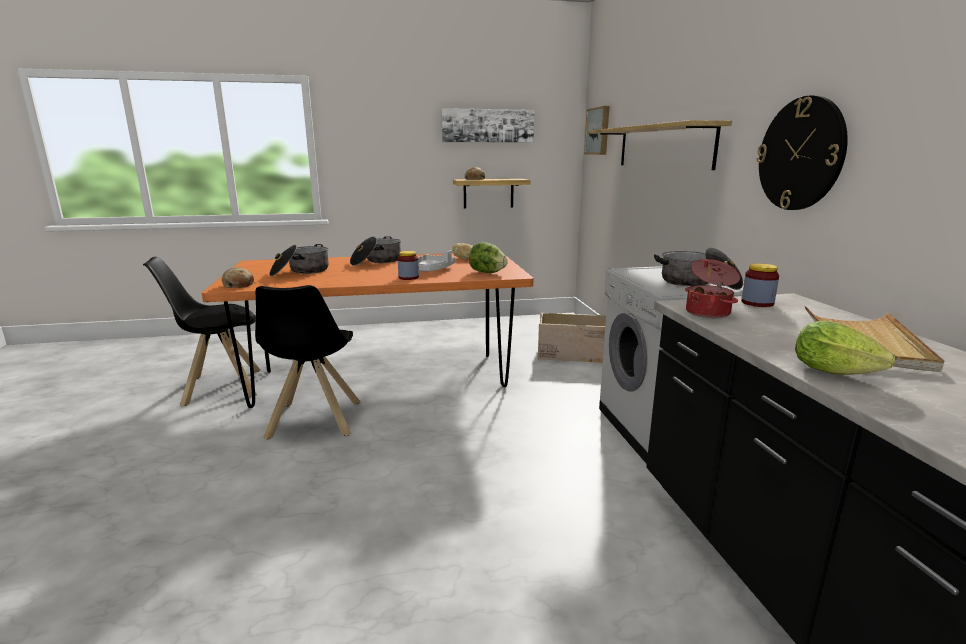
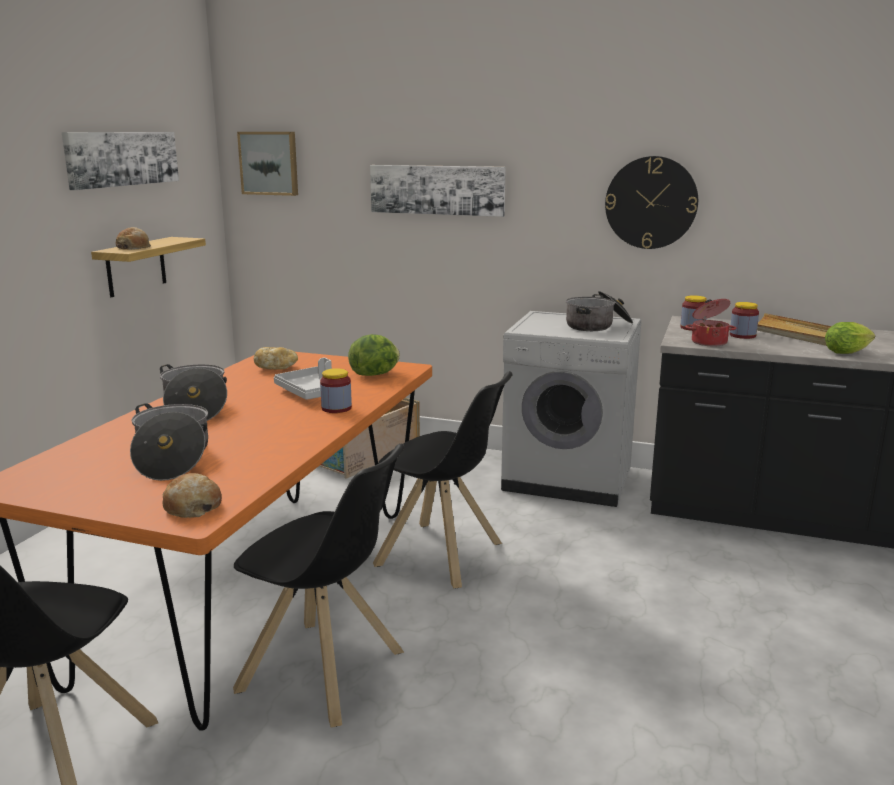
camera: 60 degrees left, 0 degrees up
(474, 416) = (442, 555): none -> black chair
(663, 147) = (437, 189): shelf -> picture
(780, 321) = (742, 335): none -> jar

